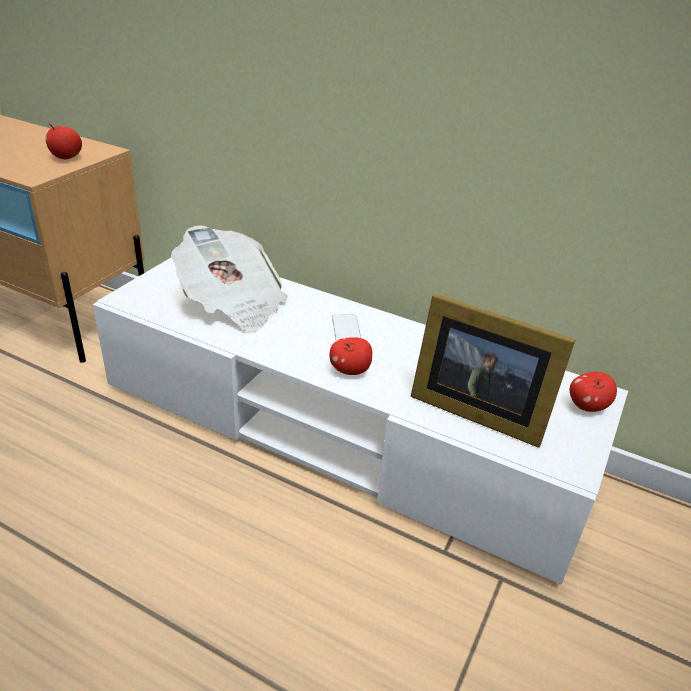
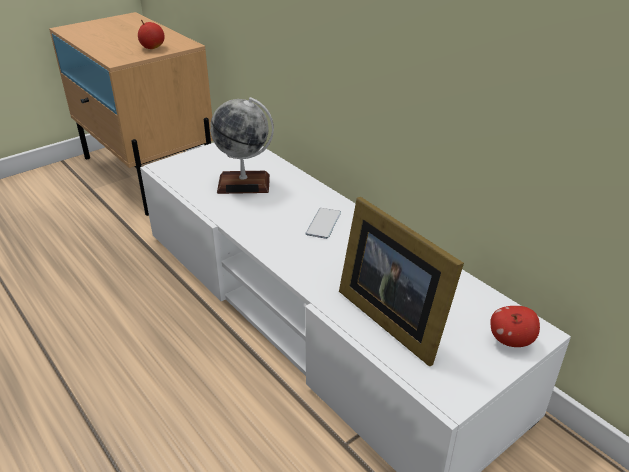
camera: 25 degrees right, 0 degrees up
(232, 303) = (244, 184): newspaper -> globe
(350, 370) = (302, 258): apple -> none

